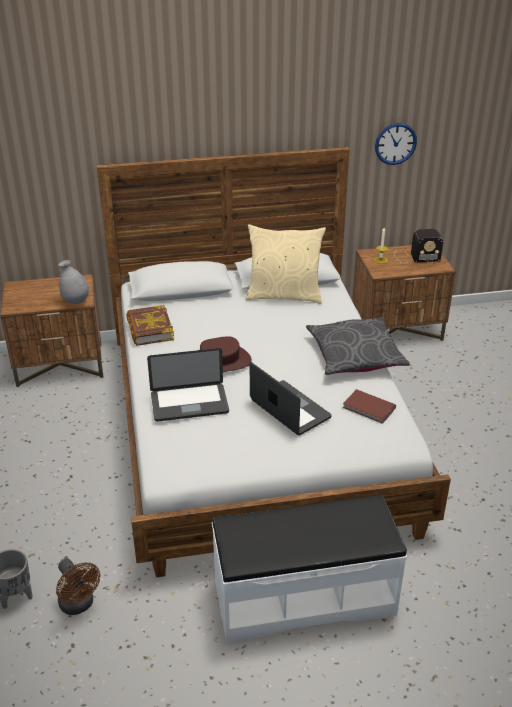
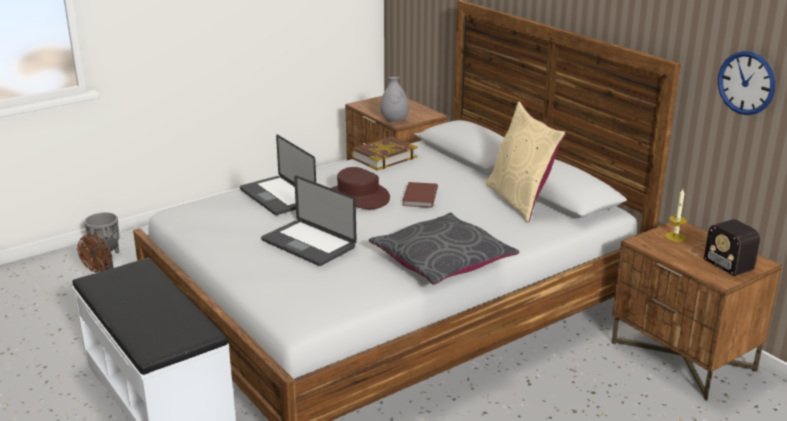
camera: 65 degrees right, 10 degrees down
(290, 409) = (308, 244): laptop -> laptop turned 105 degrees clockwise
(369, 408) = (345, 286): brown book -> brown book (419, 197)

